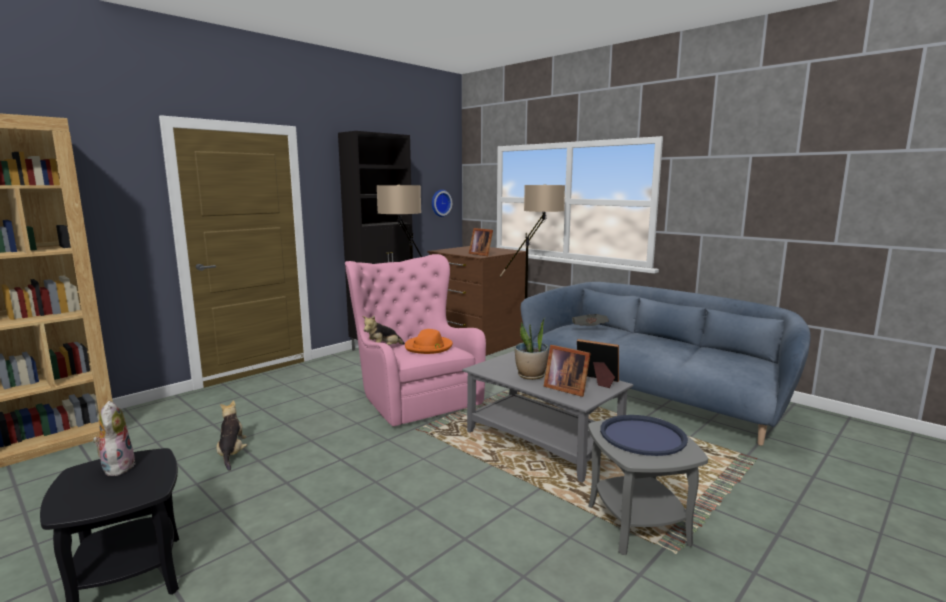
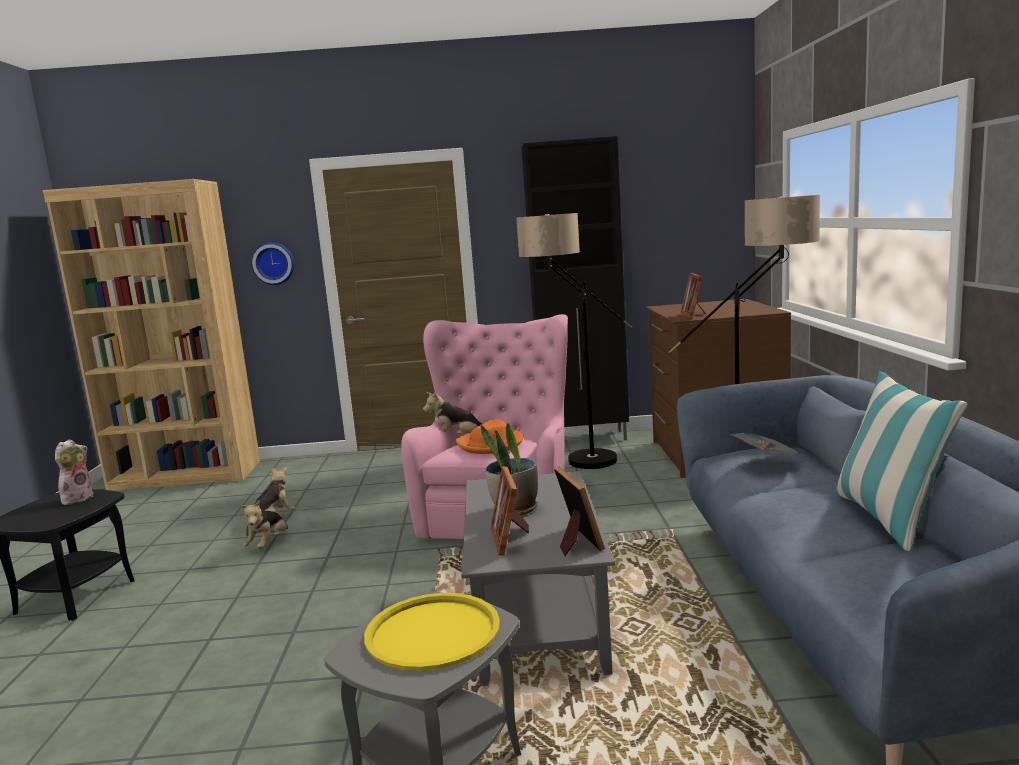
camera: 45 degrees right, 0 degrees up
(265, 468) = (268, 544): none -> plush toy
(440, 203) = (705, 231): wall clock -> wall clock (274, 263)
(642, 436) = (433, 632): blue tray -> yellow tray
(680, 342) = (888, 518): none -> pillow

